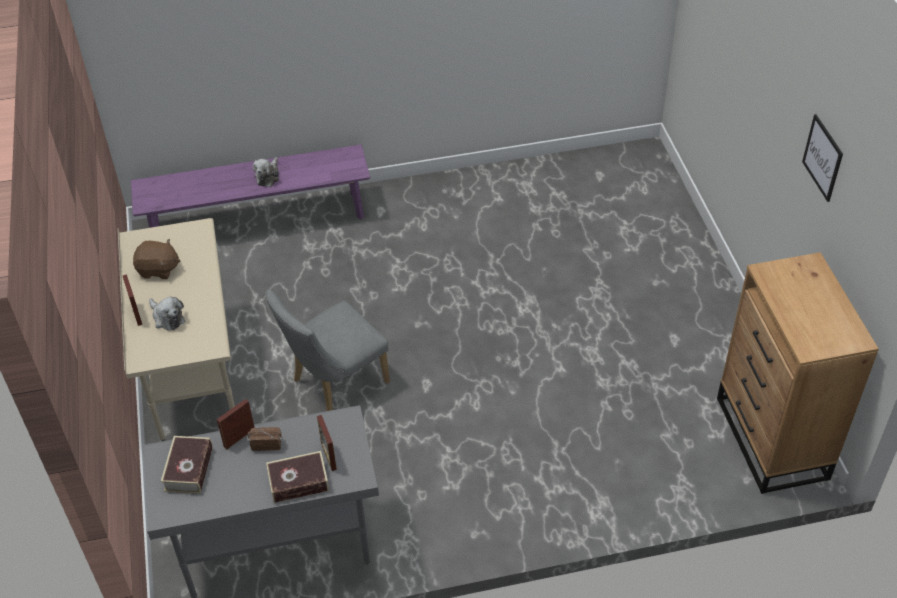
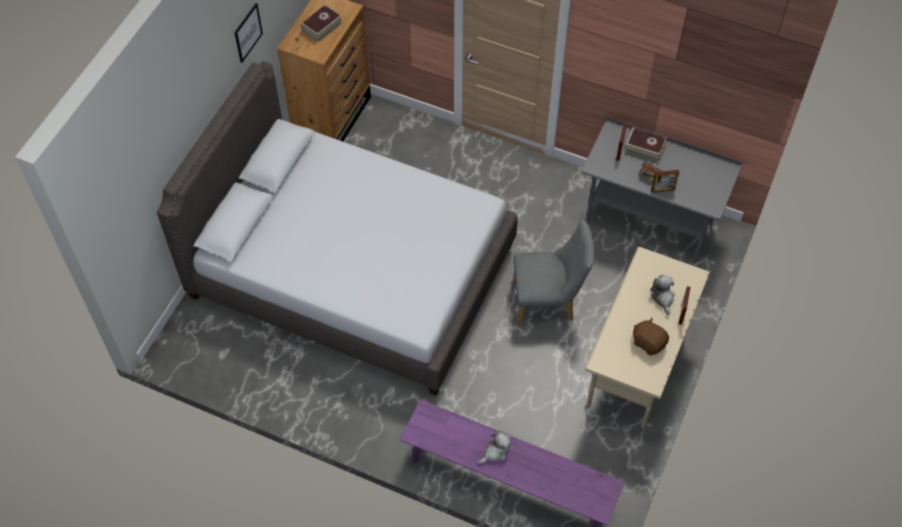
camera: 145 degrees left, 10 degrees up
(189, 469) = (701, 188): book -> book (322, 27)
(562, 297) = (352, 271): none -> grey bed

